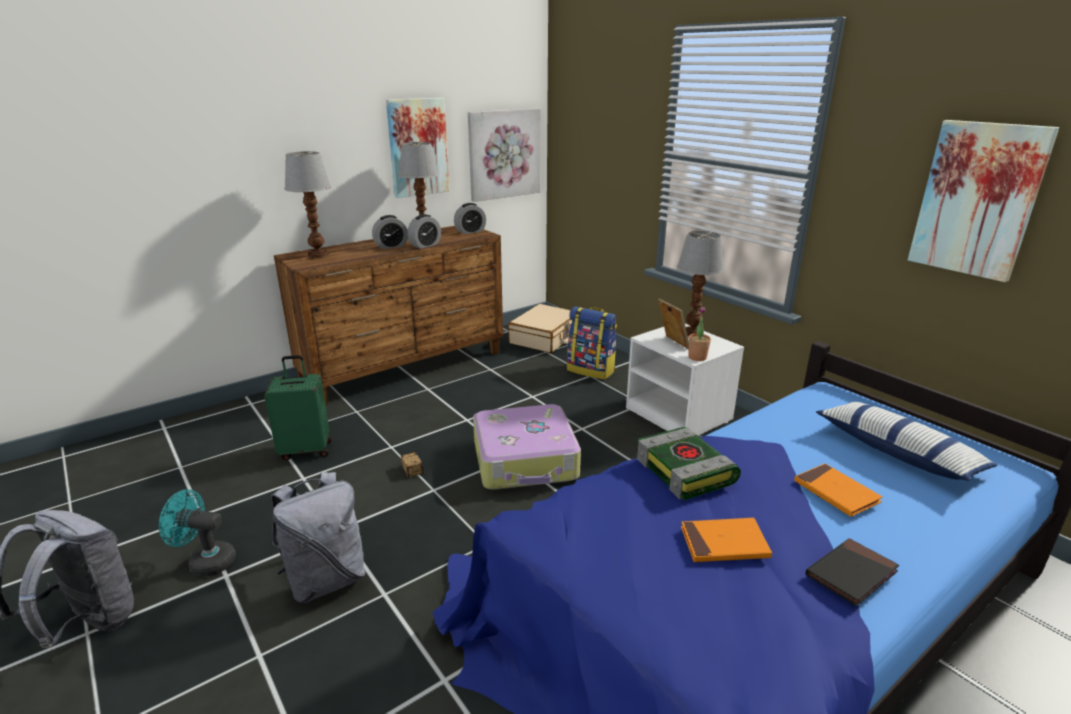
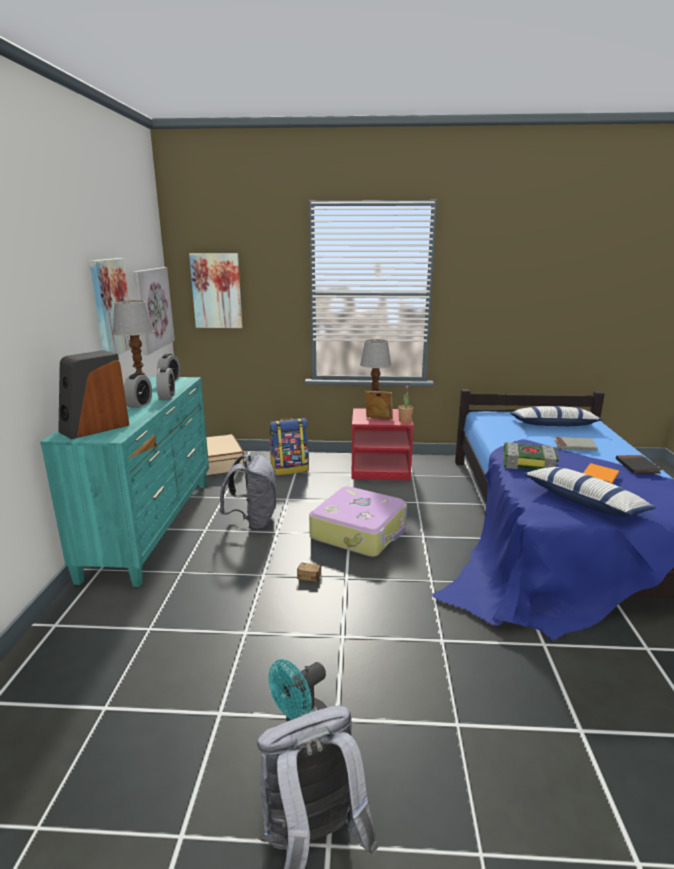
camera: 50 degrees left, 5 degrees down
(306, 450) = (201, 617): green suitcase -> none
(318, 255) = (94, 428): table lamp -> speaker
(326, 580) = (399, 662): grey backpack -> grey backpack (253, 522)
(406, 368) = (152, 526): brown dresser -> turquoise dresser
(611, 549) = (584, 502): none -> pillow
(680, 414) = (381, 470): white nightstand -> red nightstand
(836, 492) = (574, 446): orange book -> grey book
(977, 199) = (523, 294): picture -> picture (217, 291)

